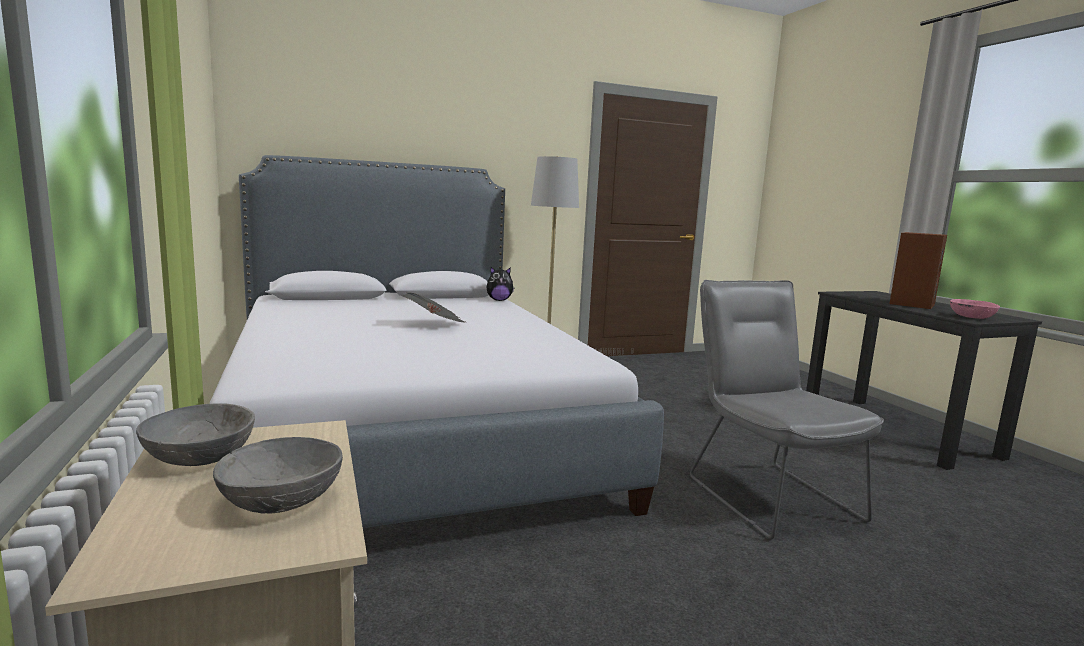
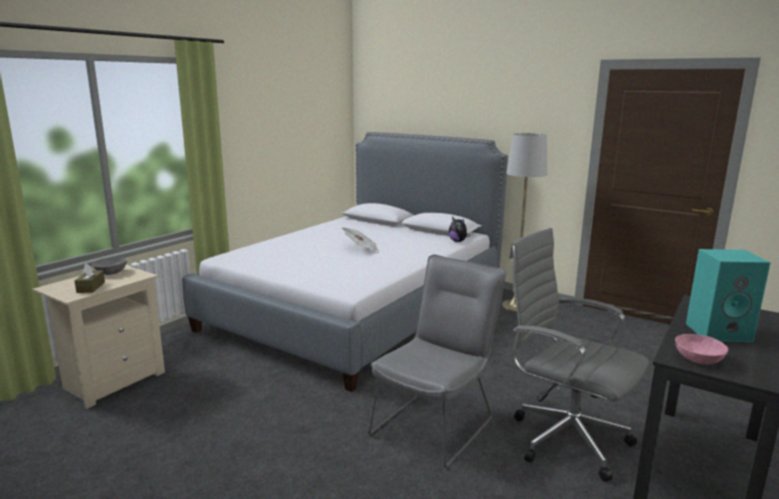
camera: 55 degrees right, 5 degrees up
(283, 499) = (91, 287): grey bowl -> brown tissue box
(831, 453) = (564, 438): none -> grey office chair
(911, 304) = (719, 332): brown speaker -> turquoise speaker

